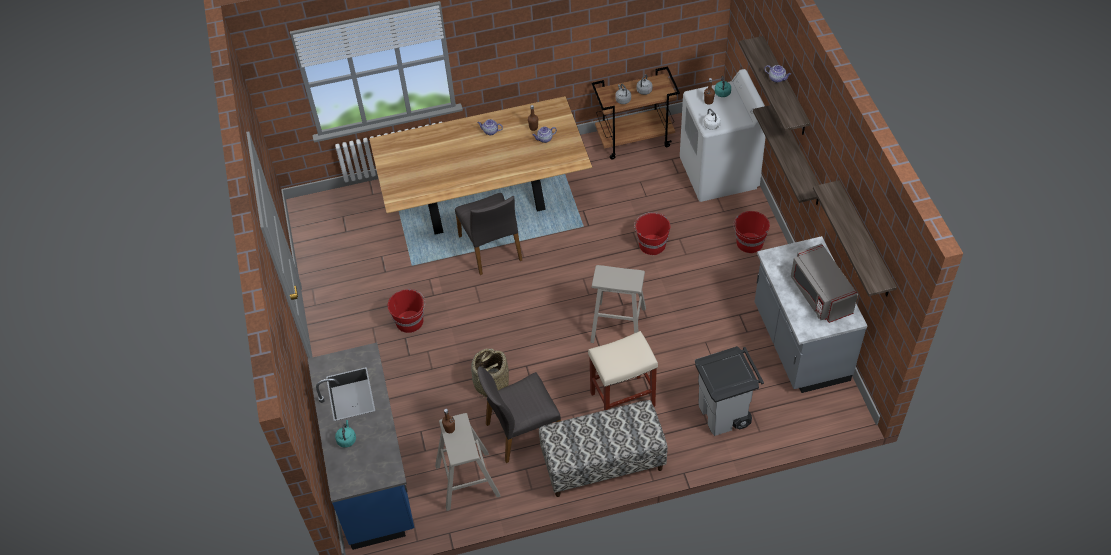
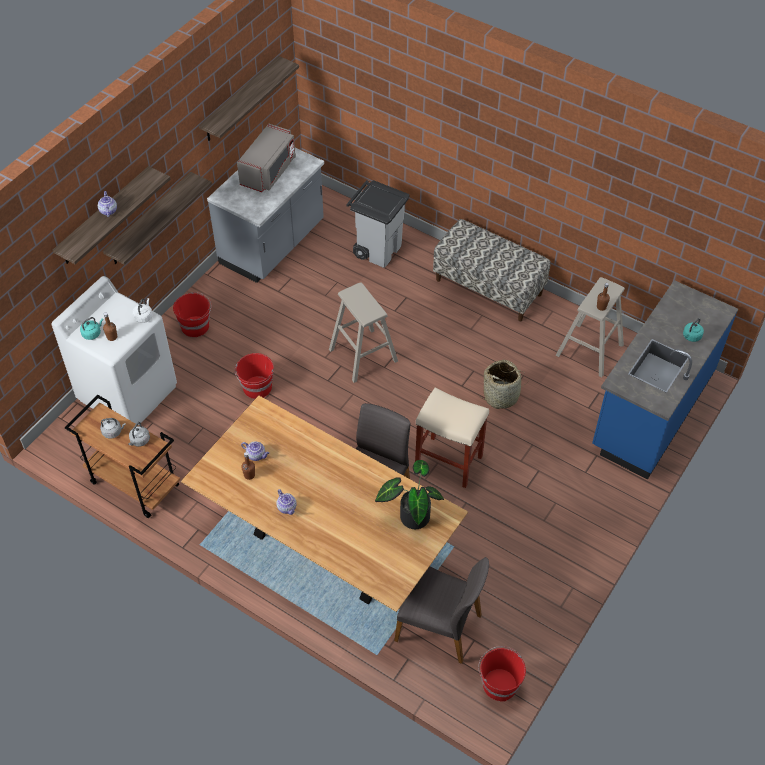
camera: 135 degrees left, 0 degrees up
(410, 321) = (508, 497): red bucket -> red bucket (499, 684)
(416, 184) = (411, 515): none -> potted plant
(523, 431) = (516, 347): grey chair -> grey chair (440, 627)
(623, 399) = (426, 310): beige stool -> beige stool (447, 461)

